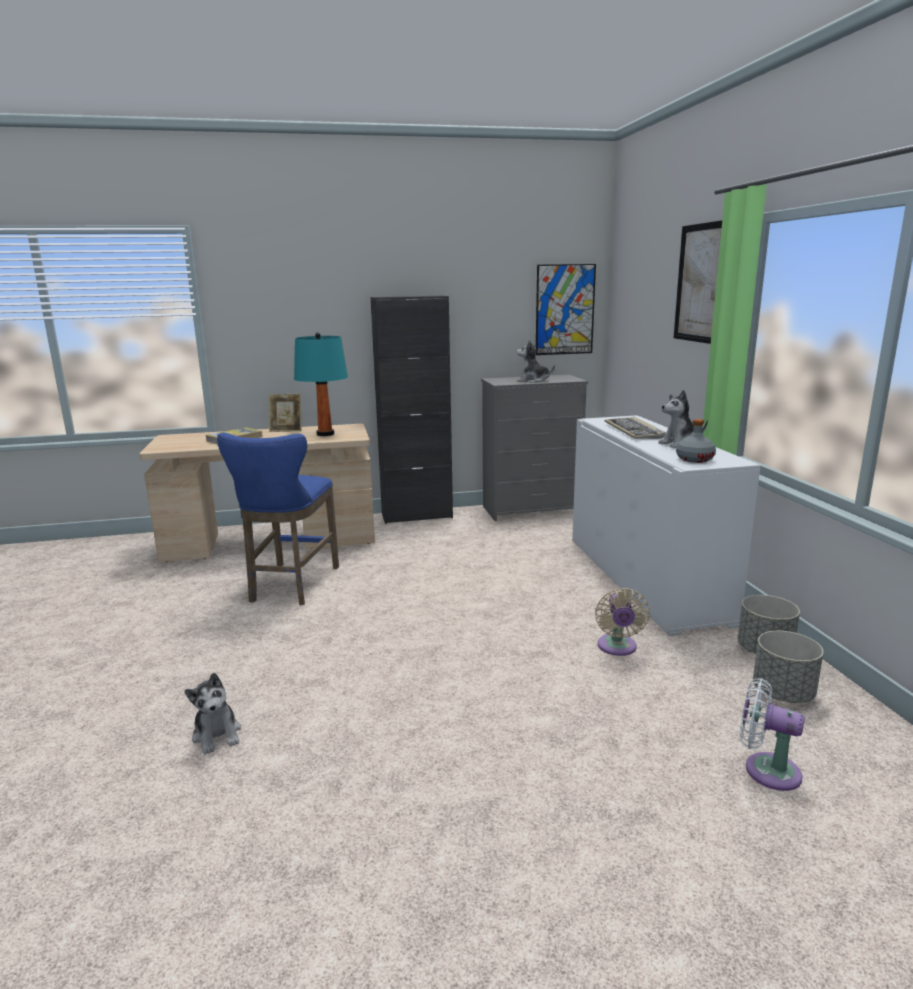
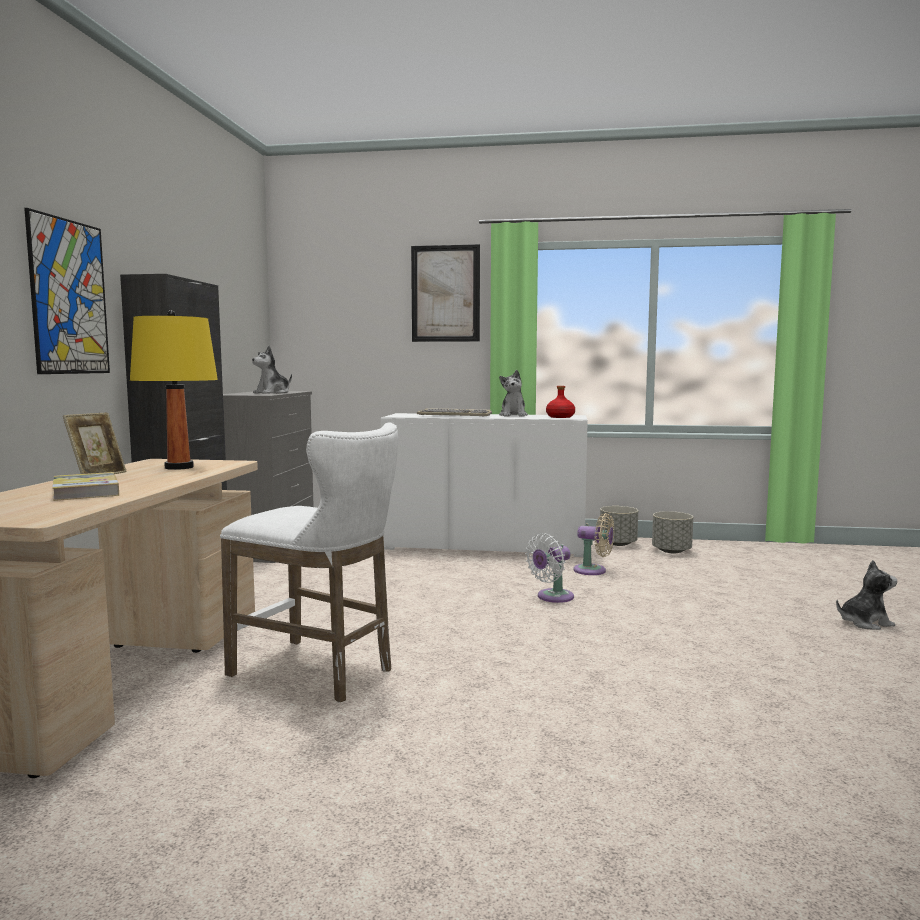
camera: 70 degrees left, 10 degrees down
(217, 735) = (690, 731): plush toy -> plush toy (864, 623)
(291, 586) = (319, 673): blue stool -> white stool
(325, 434) = (179, 467): turquoise table lamp -> yellow table lamp
(565, 310) = (250, 319): picture -> picture (69, 297)
(694, 459) = (560, 417): grey bottle -> red bottle
(766, 769) = (751, 569): white fan -> white fan (552, 597)

